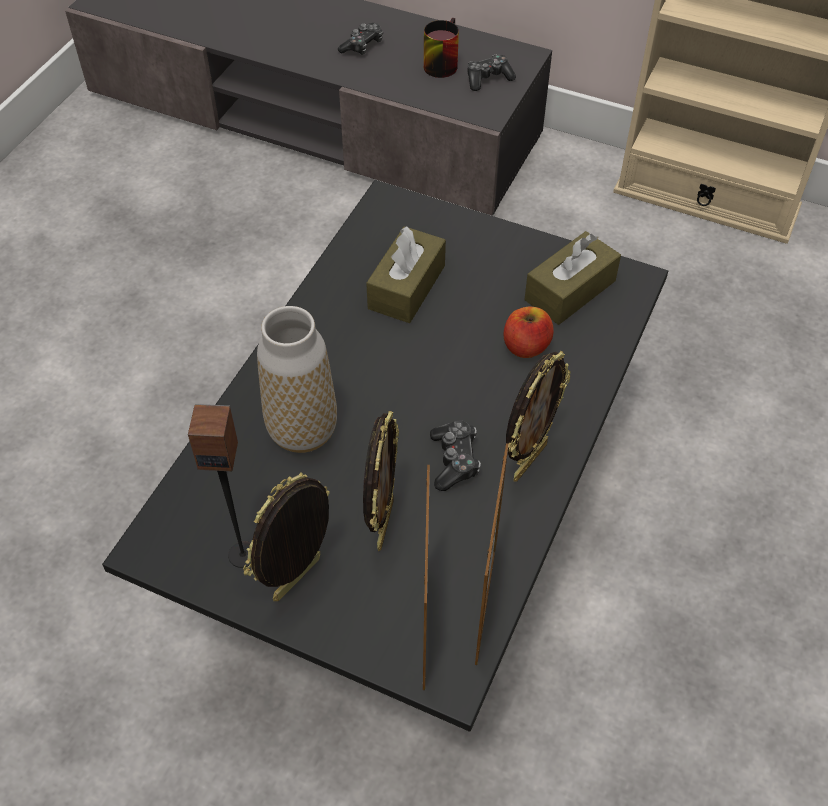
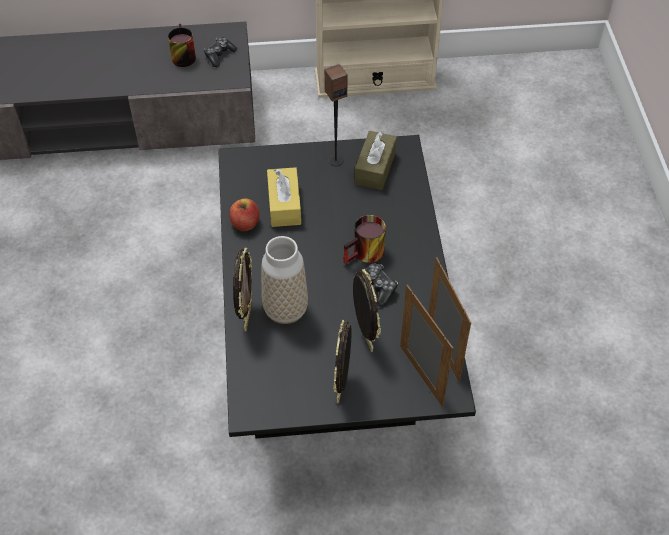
camera: 30 degrees left, 0 degrees up
(243, 554) = (302, 389): speaker -> speaker (335, 160)
(362, 46) = (122, 63): game controller -> none
(406, 287) = (284, 205): brown tissue box -> yellow tissue box
(470, 406) = (366, 255): none -> mug
(526, 346) = (372, 209): apple -> apple (245, 223)
(528, 460) = (415, 269): picture frame -> picture frame (246, 316)

